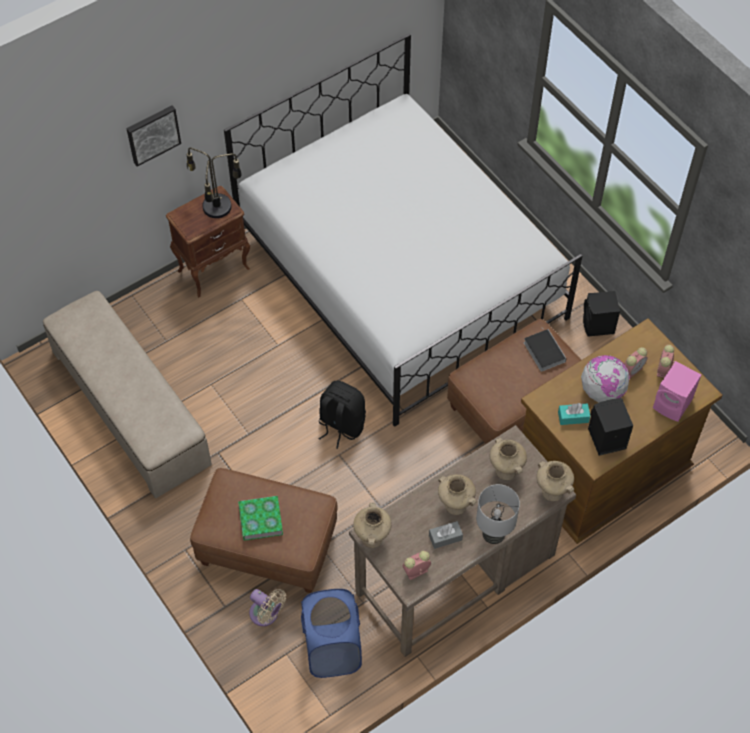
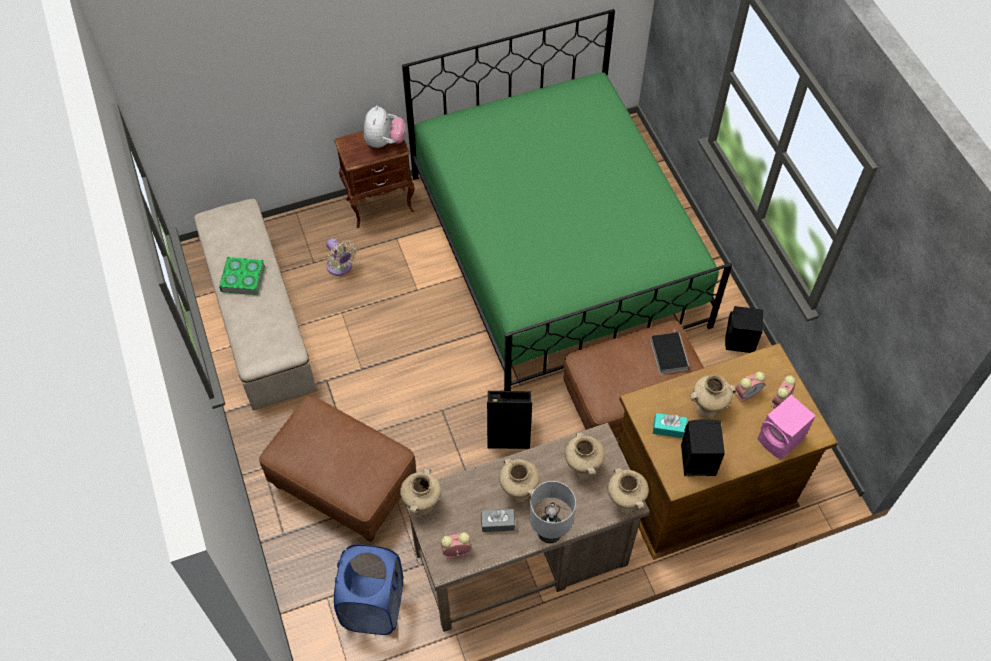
camera: 15 degrees right, 0 degrees up
(152, 134) = (323, 51): picture -> none
(216, 207) = (384, 142): table lamp -> plush toy
(260, 520) = (331, 457): book -> book (243, 278)
(266, 614) = (320, 552): beige fan -> beige fan (340, 267)
(340, 425) = (453, 381): black backpack -> none
(400, 275) = (556, 248): white bed -> green bed
(407, 461) = (507, 433): none -> black storage box
(602, 391) = (708, 408): globe -> beige vase

